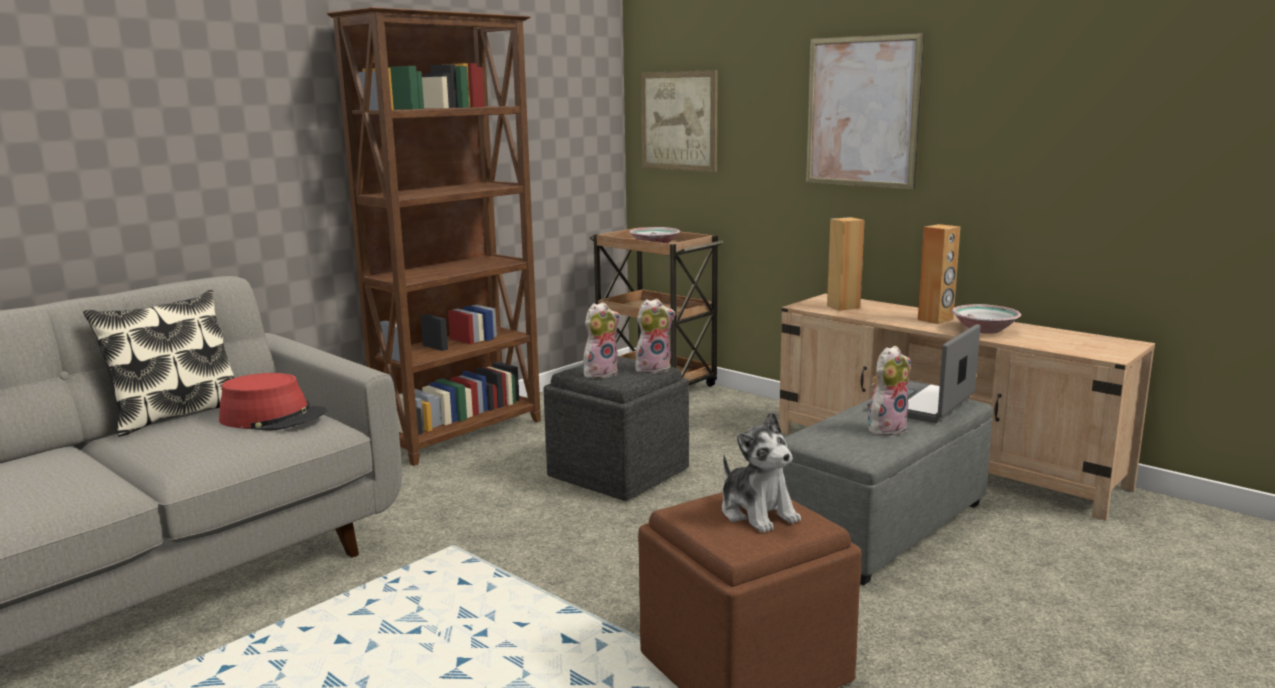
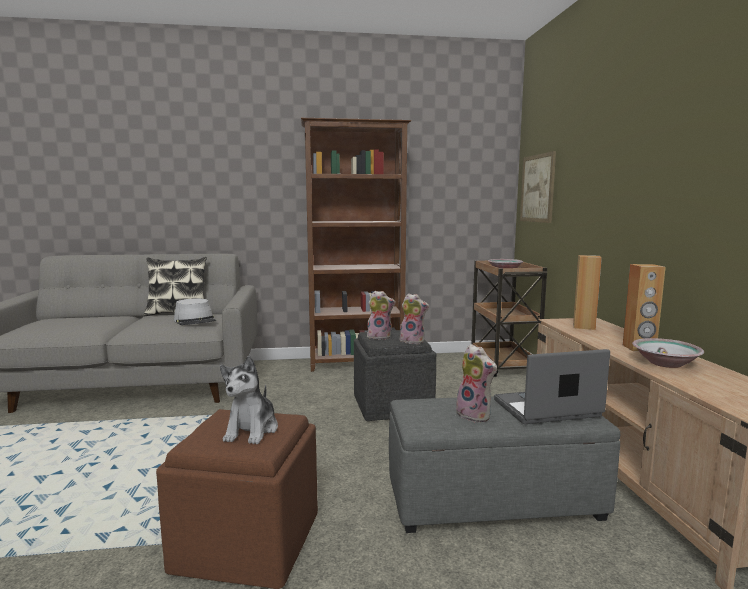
camera: 40 degrees right, 5 degrees down
(273, 417) = (195, 320): red hat -> grey hat
(862, 112) = (626, 172): picture -> none
(886, 428) = (475, 415): plush toy -> plush toy turned 45 degrees clockwise

